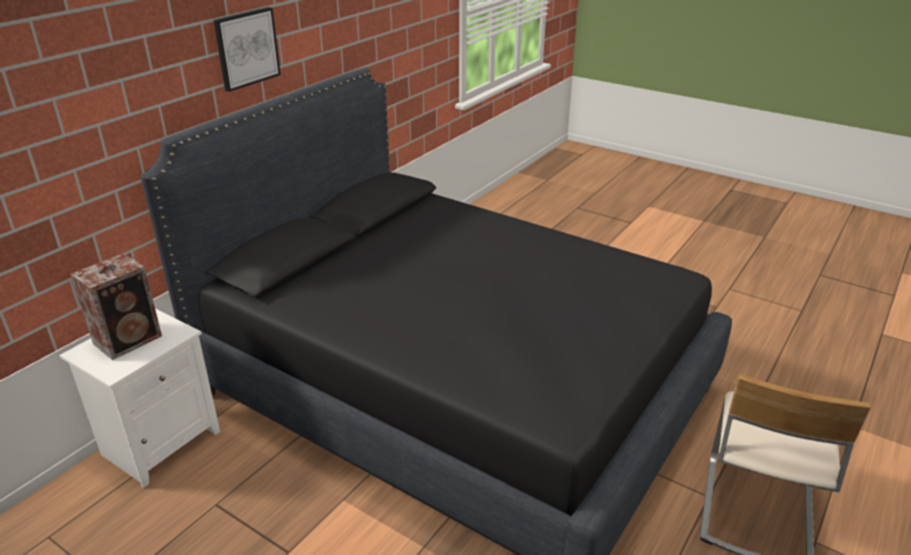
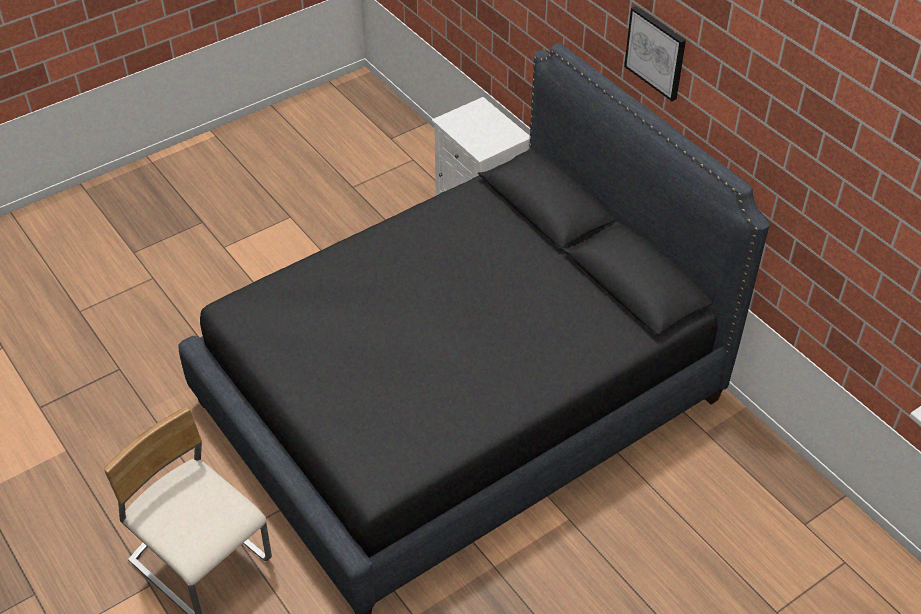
camera: 110 degrees right, 15 degrees up
(130, 339) = (485, 127): speaker -> none

